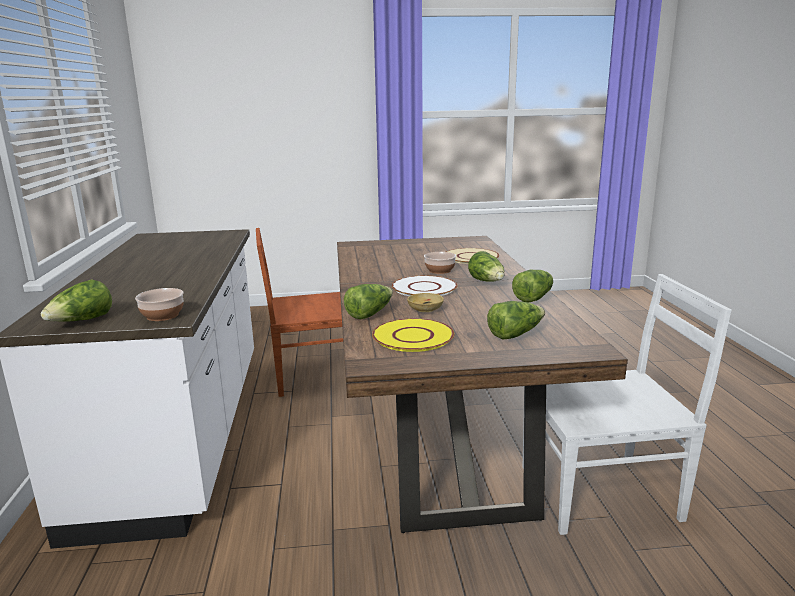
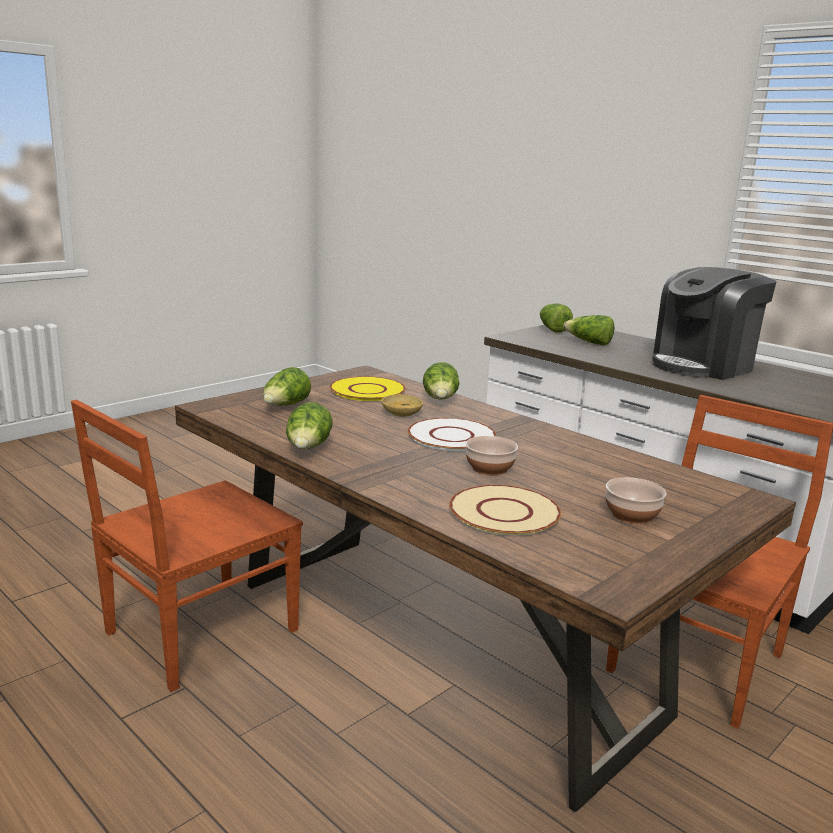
camera: 140 degrees right, 0 degrees up
(157, 261) = (703, 365): none -> coffee machine
(162, 315) = (521, 337): bowl -> bowl (631, 515)
(487, 282) = (395, 461): lettuce -> lettuce (589, 343)
(603, 492) = (197, 633): white chair -> brown chair

